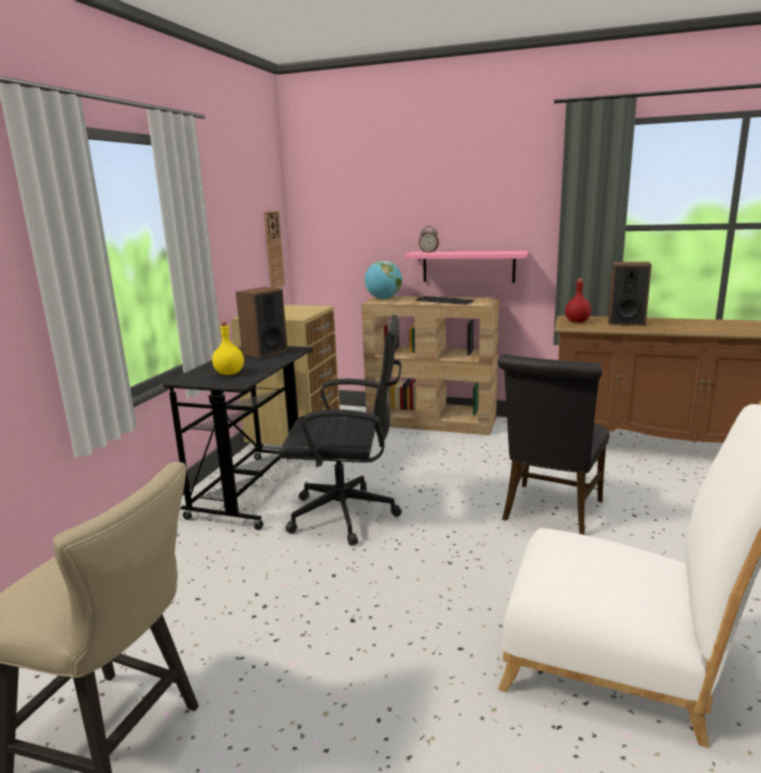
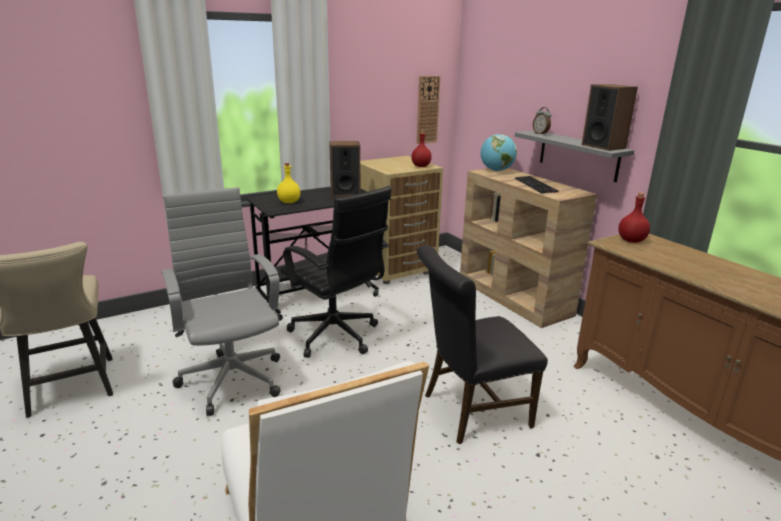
camera: 40 degrees right, 5 degrees up
(311, 308) = (421, 166): none -> red bottle
(312, 603) = (231, 378): none -> grey office chair
(468, 266) = (578, 155): pink shelf -> grey shelf
(626, 322) = (683, 257): speaker -> speaker (603, 146)

